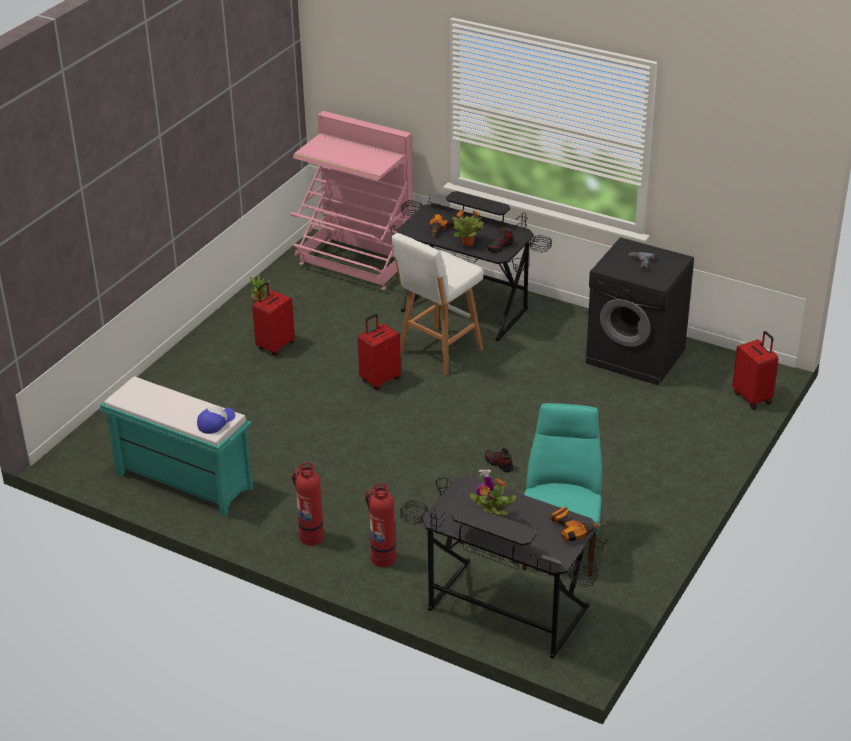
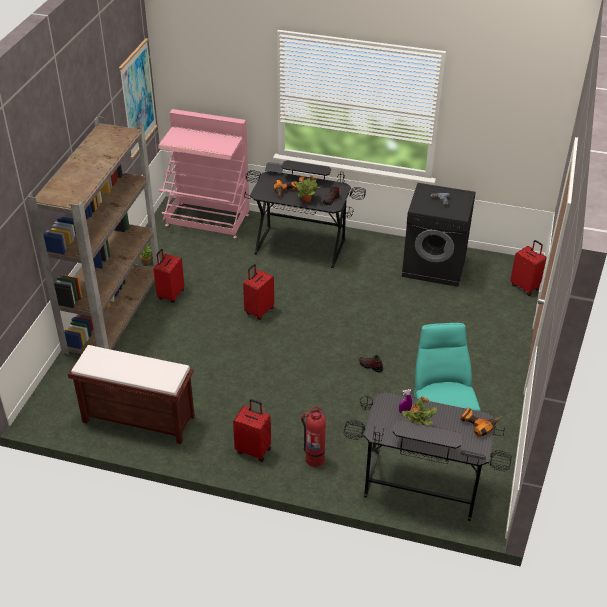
camera: 15 degrees left, 5 degrees up
(182, 481) = (137, 419): turquoise bench -> brown bench
(198, 356) = (114, 311): none -> brown bookcase
(216, 422) = (168, 375): cap -> none
(274, 91) = (138, 98): none -> picture
(311, 536) = (254, 450): fire extinguisher -> red suitcase
(438, 352) = (293, 282): white stool -> none

